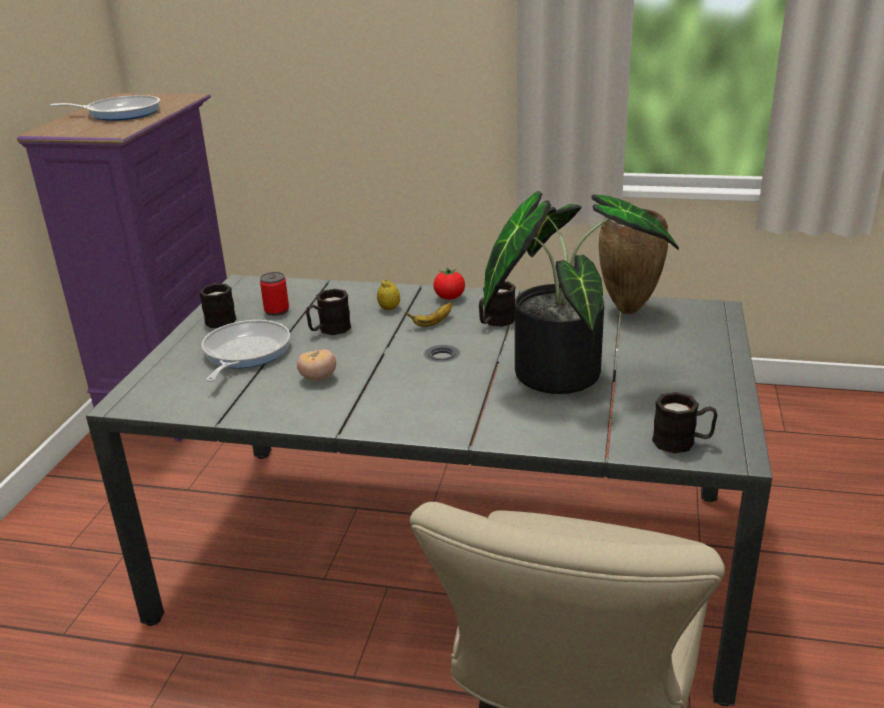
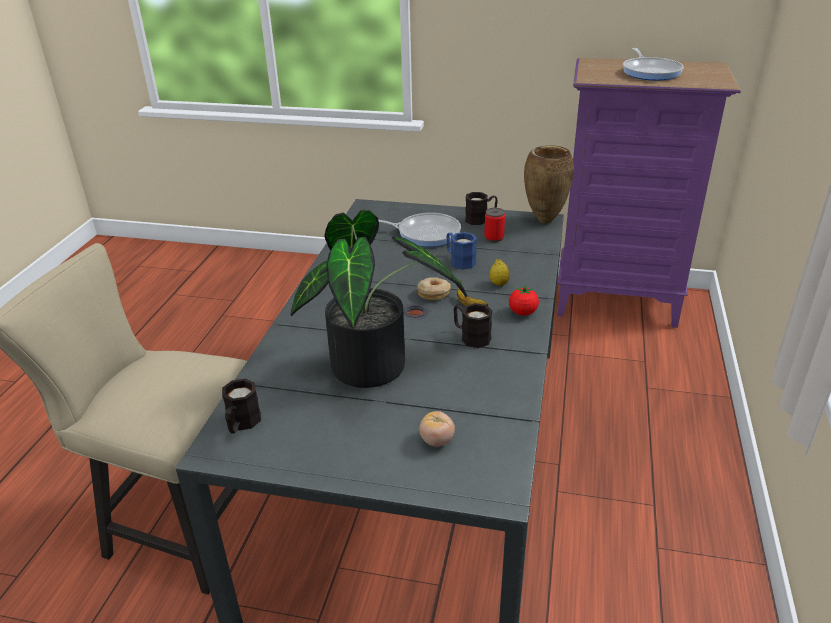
camera: 90 degrees right, 5 degrees up
(318, 378) = (383, 262): tomato -> tomato (437, 440)
(329, 330) = (459, 261): black mug -> blue mug
(406, 342) = (434, 293): none -> donut
(627, 311) = (494, 420): brown vase -> brown vase (543, 220)

